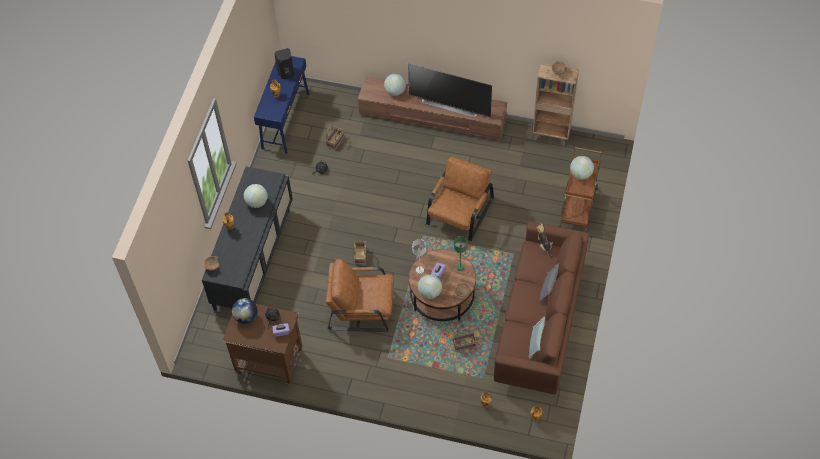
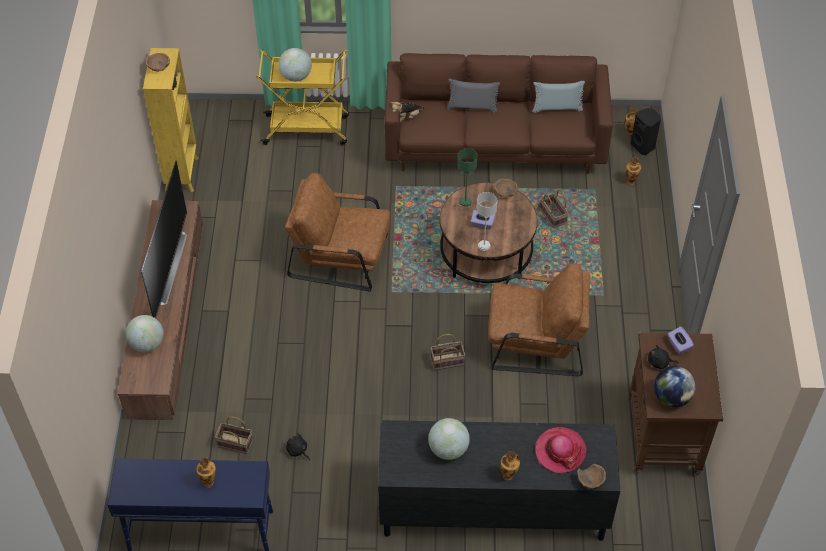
camera: 105 degrees left, 5 degrees down
(237, 256) = (560, 451): none -> hat
(286, 74) = (156, 479): black speaker -> black speaker (643, 146)
(362, 308) = (535, 341): brown armchair -> brown armchair turned 75 degrees counterclockwise
(429, 292) = (517, 228): globe -> none
(551, 135) = (182, 173): brown bookcase -> yellow bookcase
(577, 209) = (306, 130): brown cart -> yellow cart

